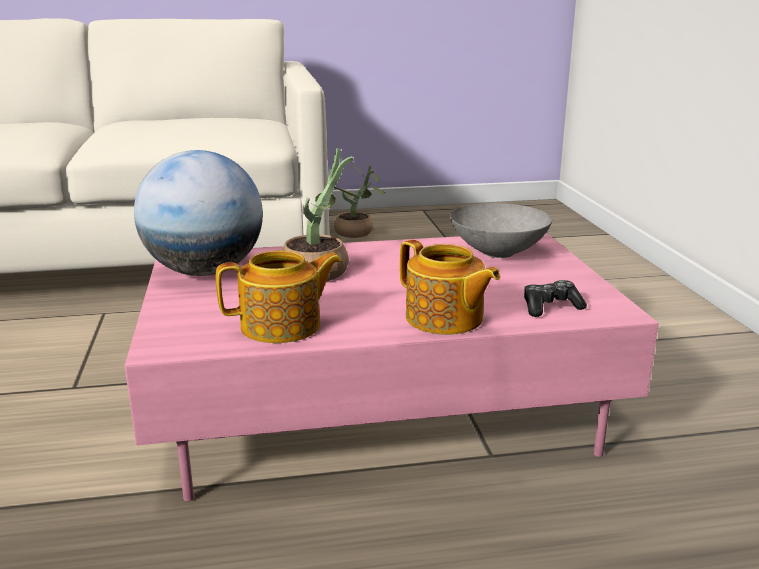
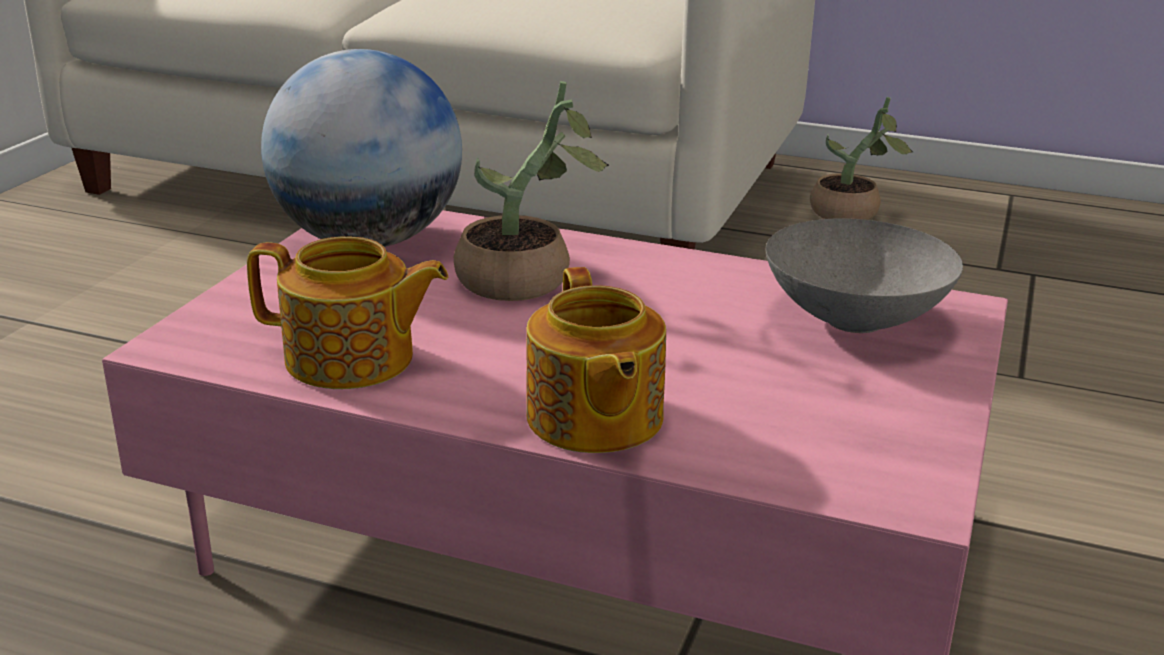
camera: 30 degrees right, 5 degrees up
(550, 307) = (800, 452): game controller -> none

